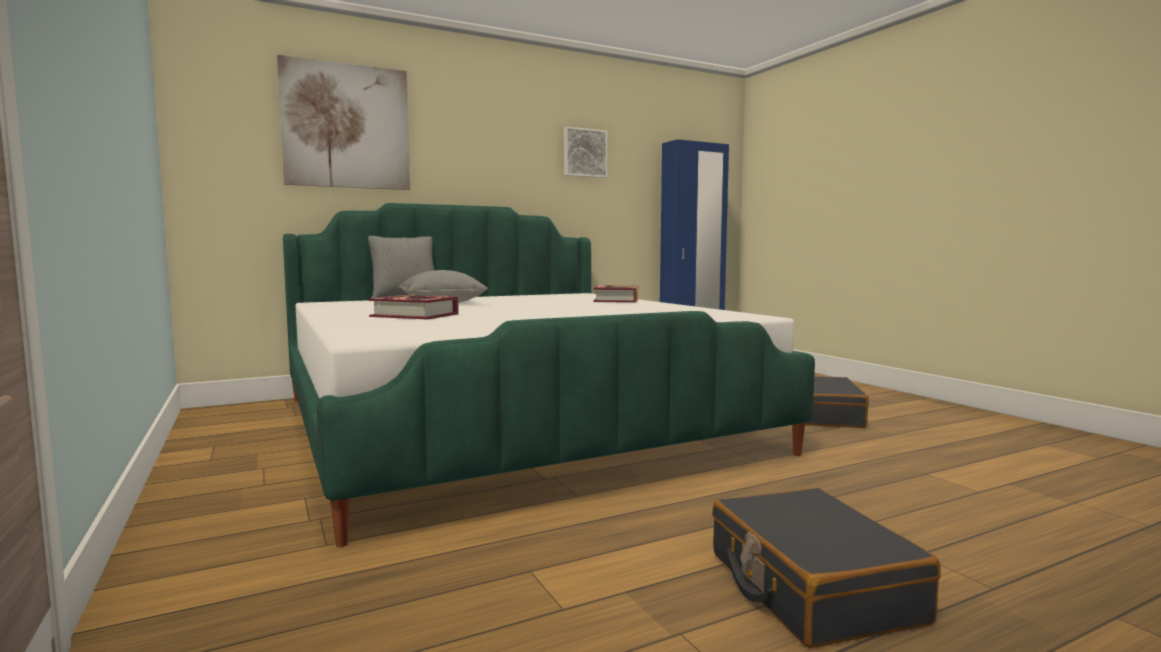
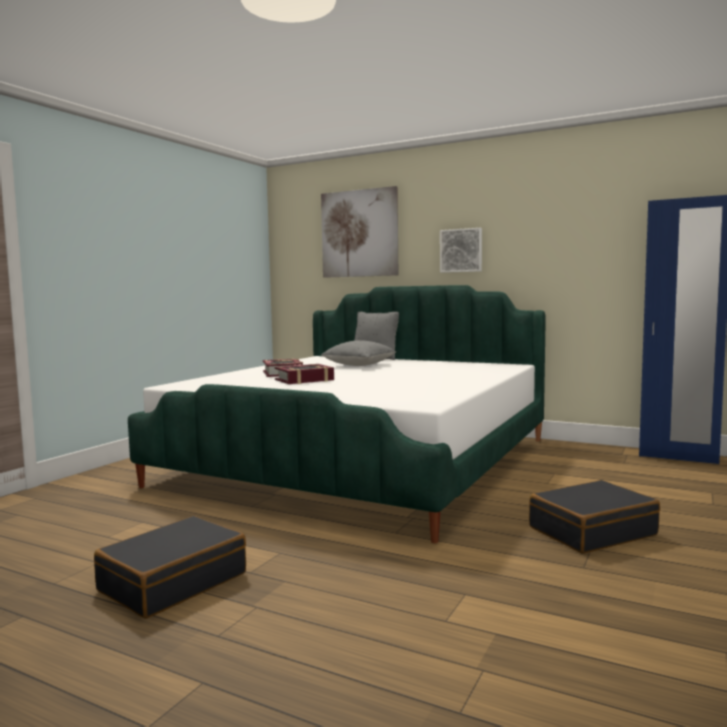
camera: 55 degrees right, 0 degrees up
(584, 153) = (553, 227): picture -> picture (461, 250)
(617, 300) = (477, 375): book -> book (304, 380)

